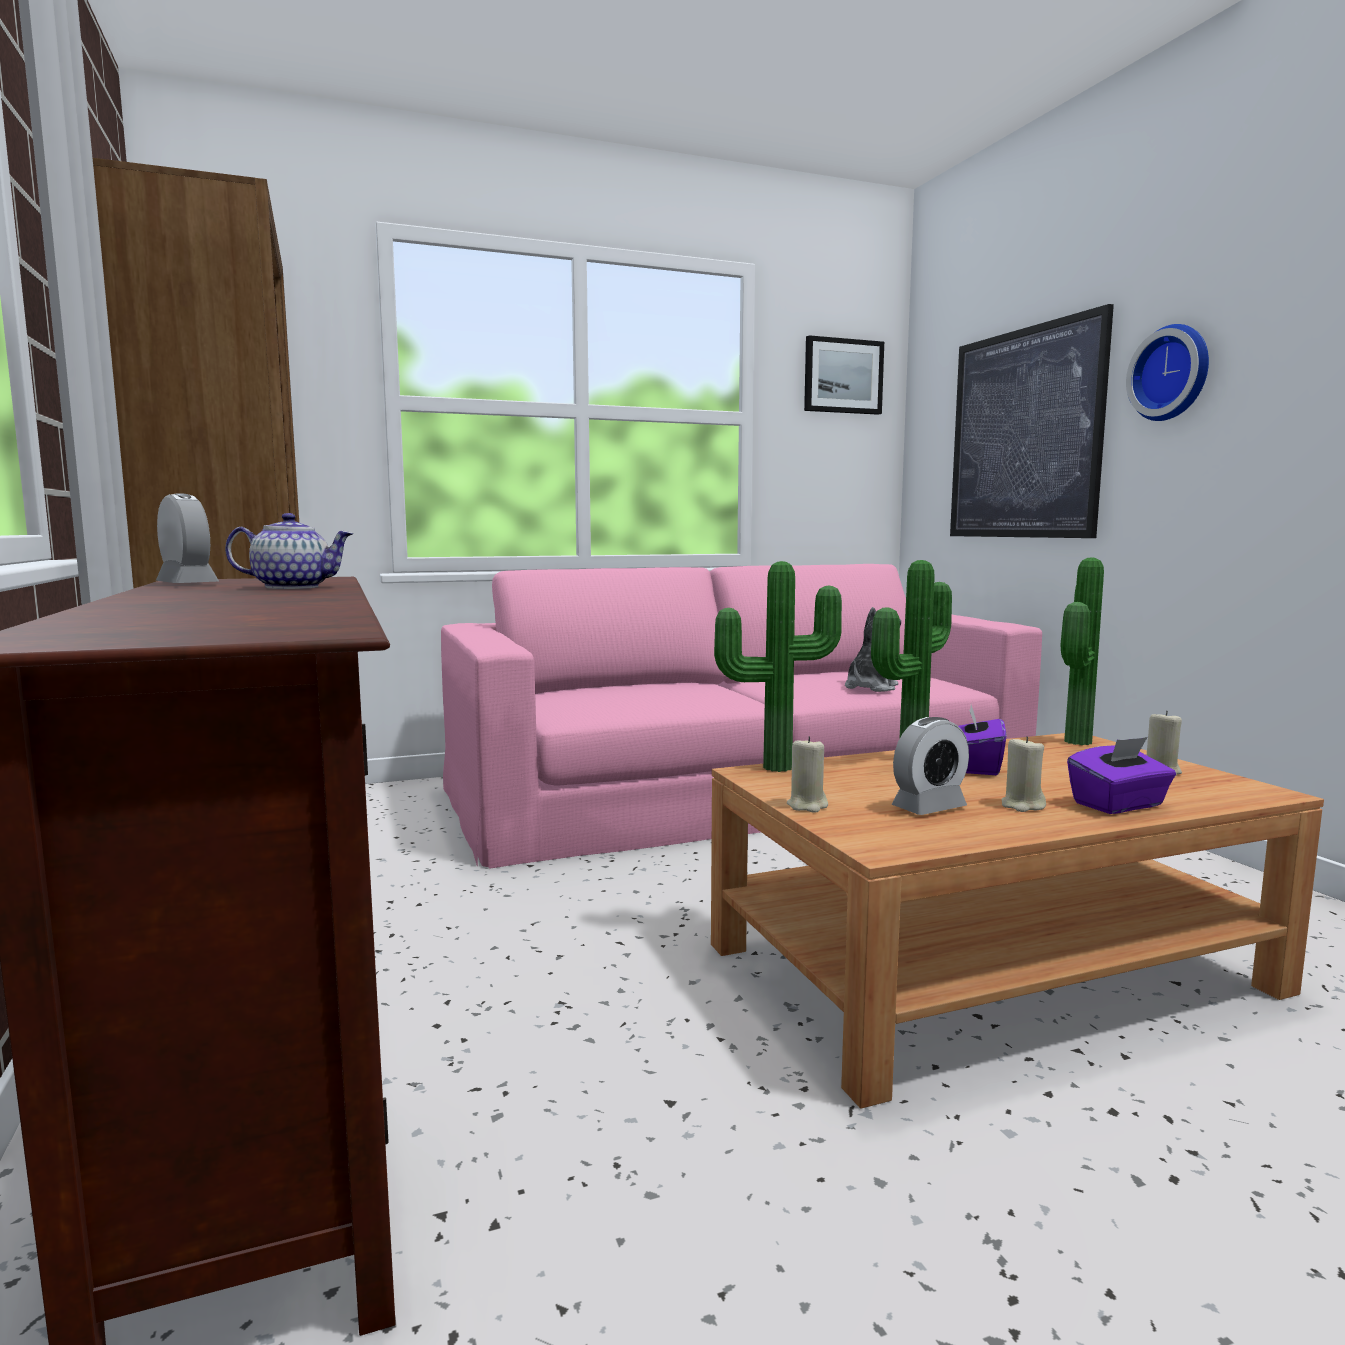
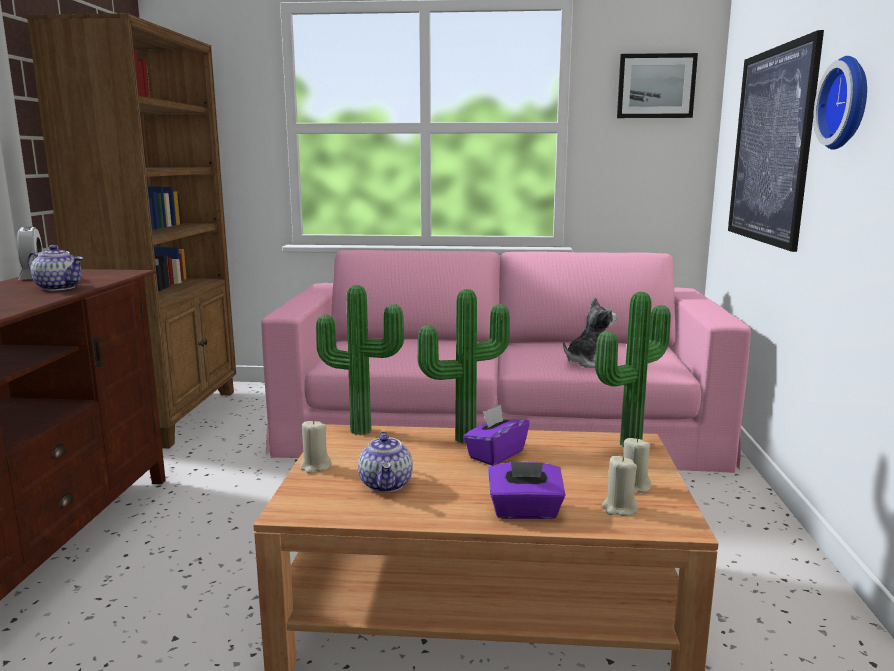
camera: 25 degrees right, 5 degrees up
(929, 807) = (386, 484): alarm clock -> teapot
(1022, 805) = (453, 496): beige candle -> beige candle (619, 509)

